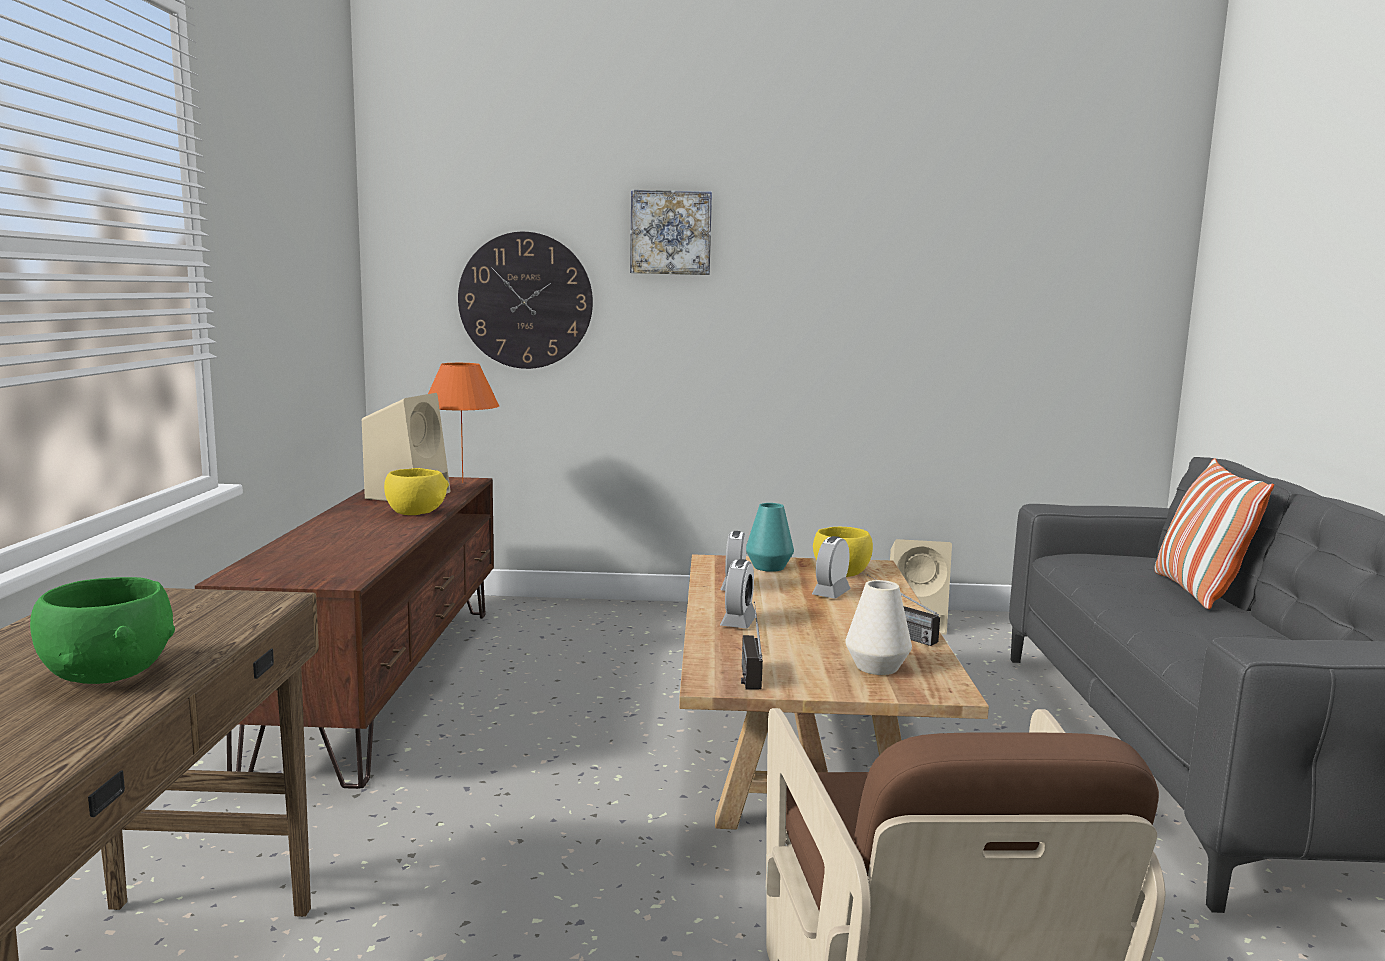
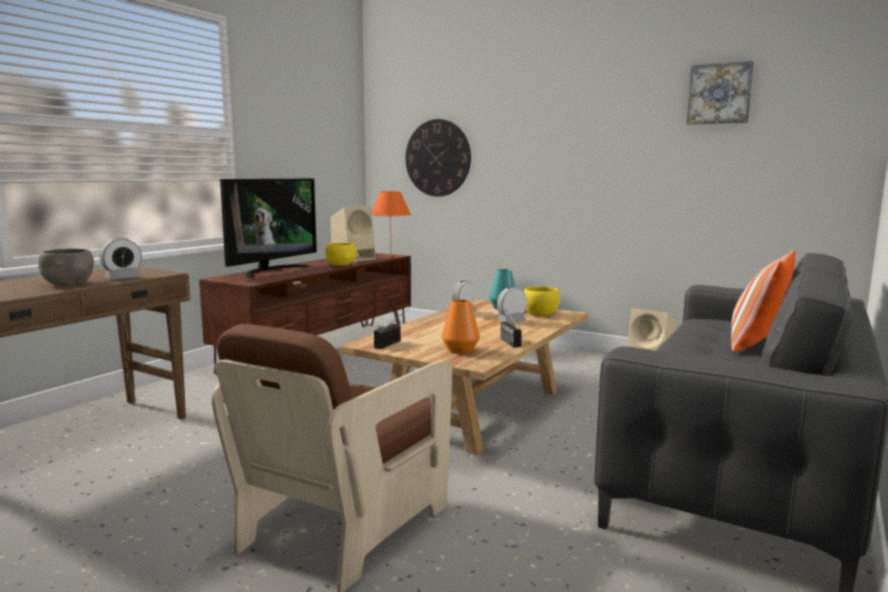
camera: 30 degrees right, 0 degrees up
(110, 673) = (69, 284): green bowl -> grey bowl
(309, 542) = (271, 270): none -> television
(671, 233) = (512, 114): picture -> picture (719, 94)
(738, 622) = (431, 325): alarm clock -> alarm clock (123, 278)
(876, 667) = (460, 350): white vase -> orange vase

